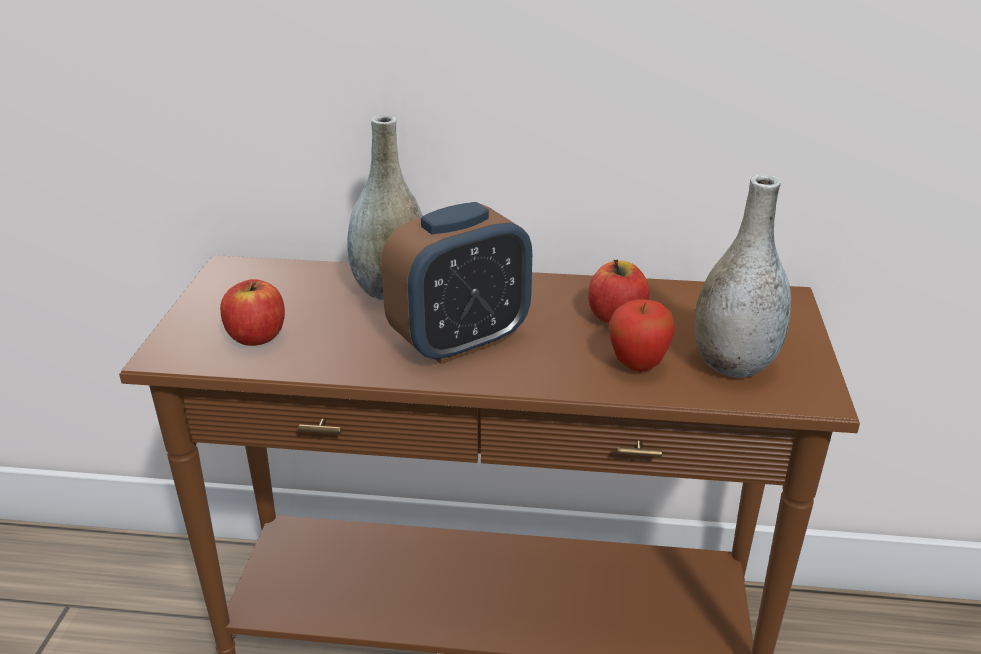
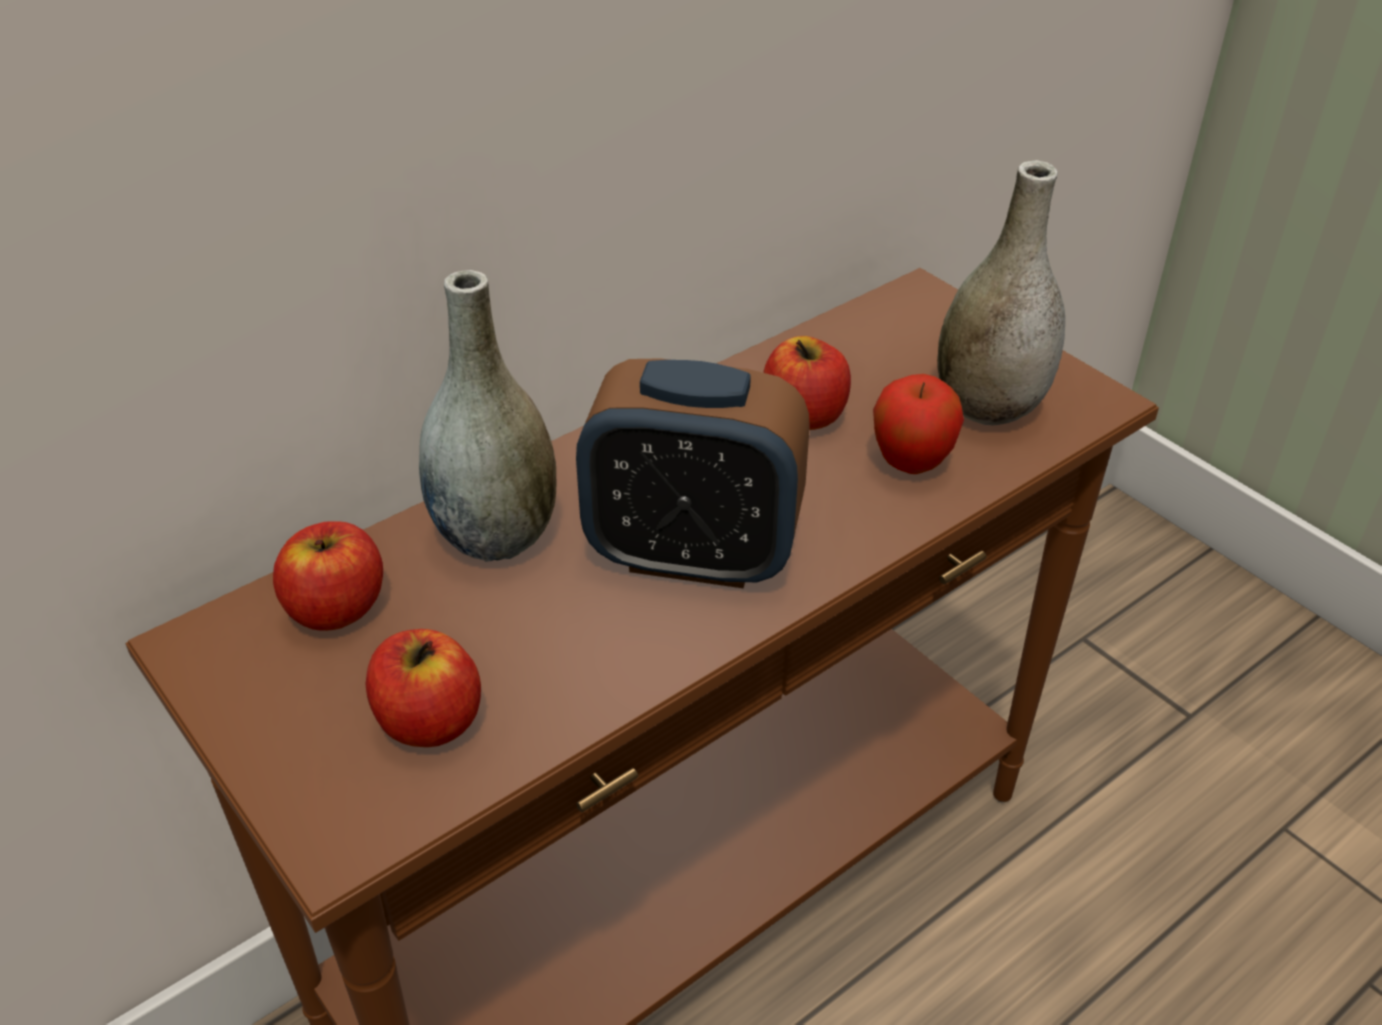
camera: 45 degrees left, 10 degrees up
(290, 282) = (336, 608): none -> apple
(460, 341) = (693, 554): alarm clock -> alarm clock turned 90 degrees clockwise

